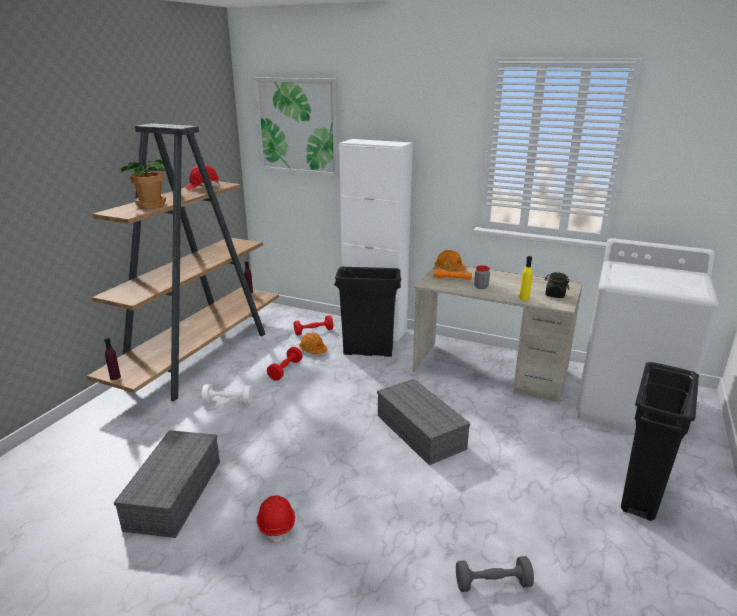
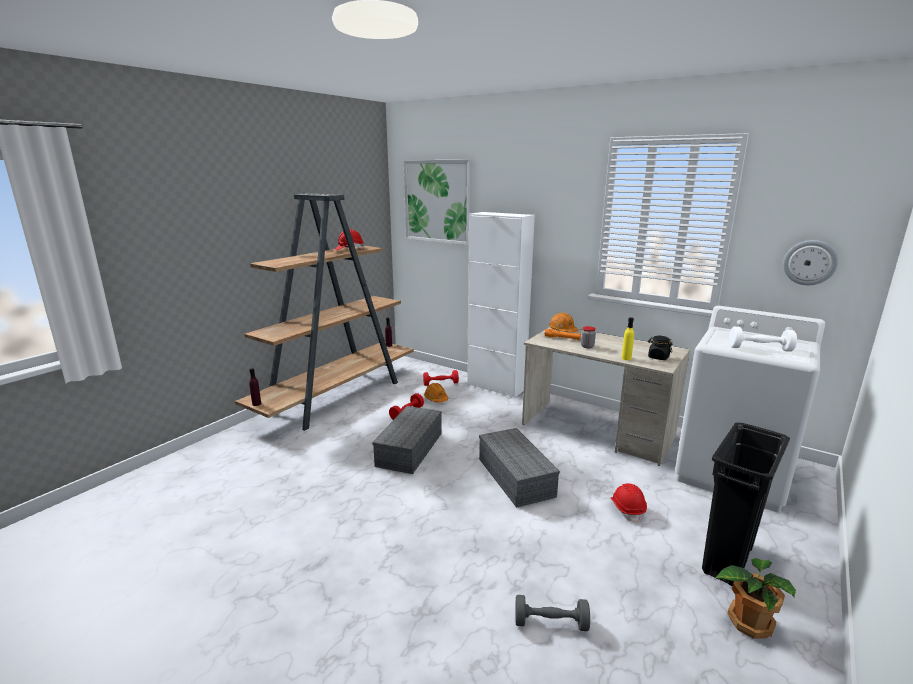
camera: 10 degrees right, 5 degrees down
(151, 205) = (299, 259): potted plant -> potted plant (748, 622)
(175, 495) = (282, 507): grey storage box -> grey storage box (410, 450)
(228, 401) = (350, 435): white dumbbell -> white dumbbell (759, 349)
(276, 524) = (362, 542): red hard hat -> red hard hat (627, 509)
(368, 352) = (485, 404): black trash can -> none
(698, 192) = (809, 262): none -> wall clock

